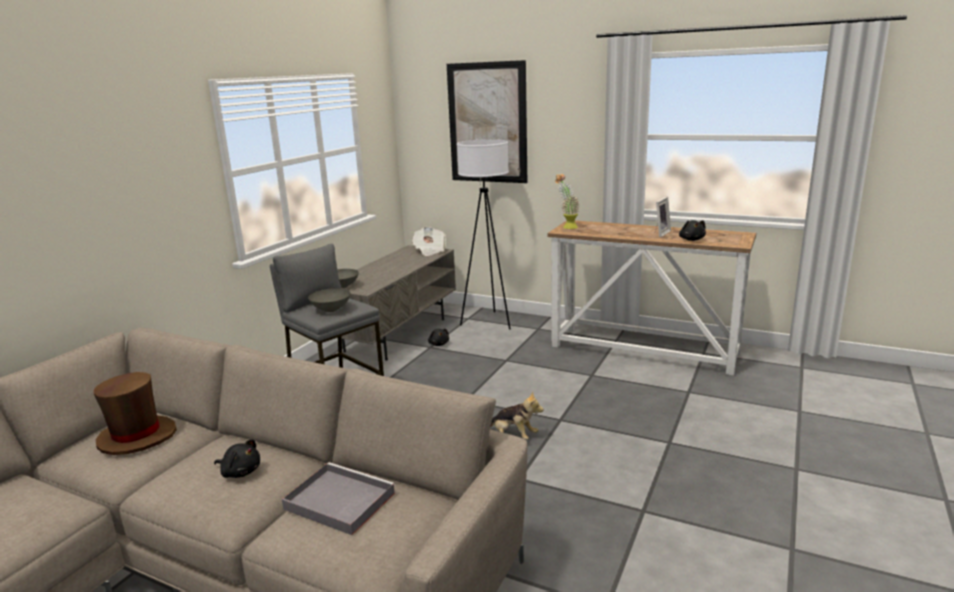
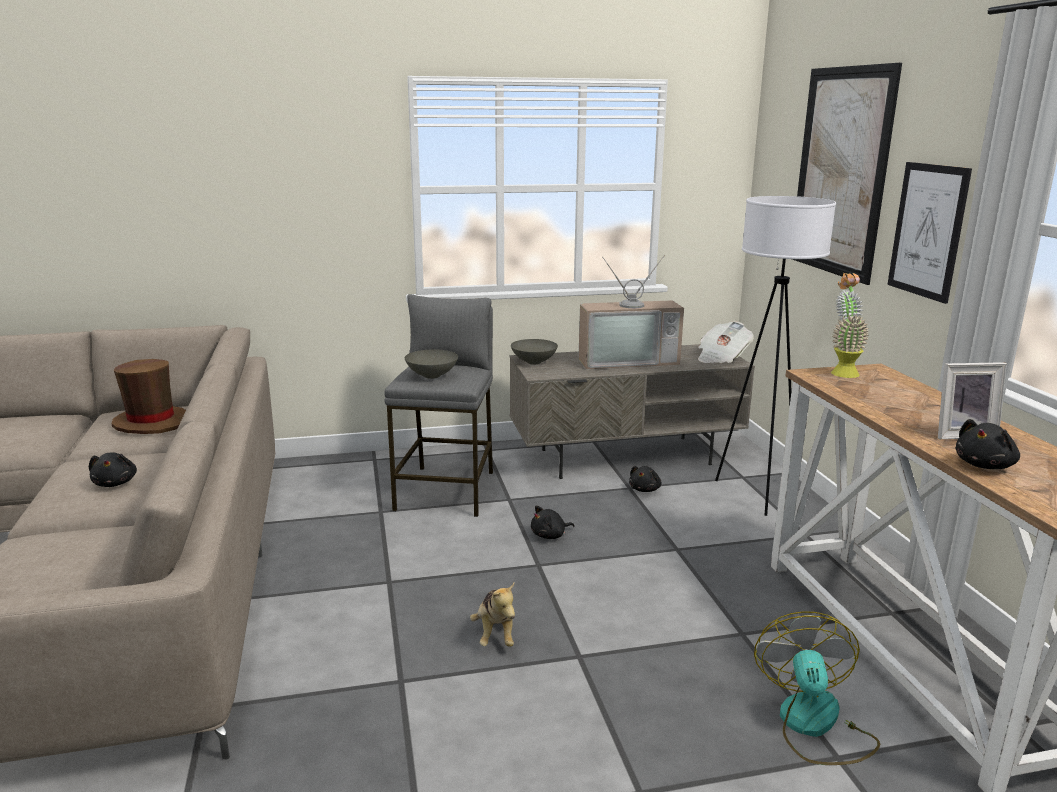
camera: 50 degrees right, 0 degrees up
(337, 501) = (81, 545): grey tray -> none
(389, 267) = (627, 360): none -> television
(442, 386) = (550, 535): none -> black plush toy
(565, 147) = (927, 231): none -> picture
(666, 388) = (814, 726): none -> fan

